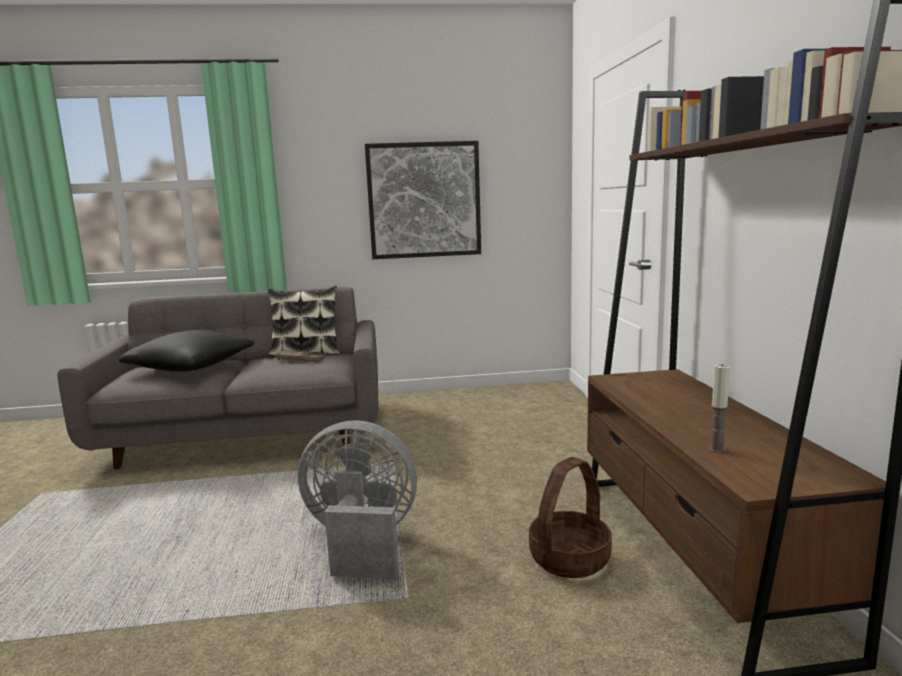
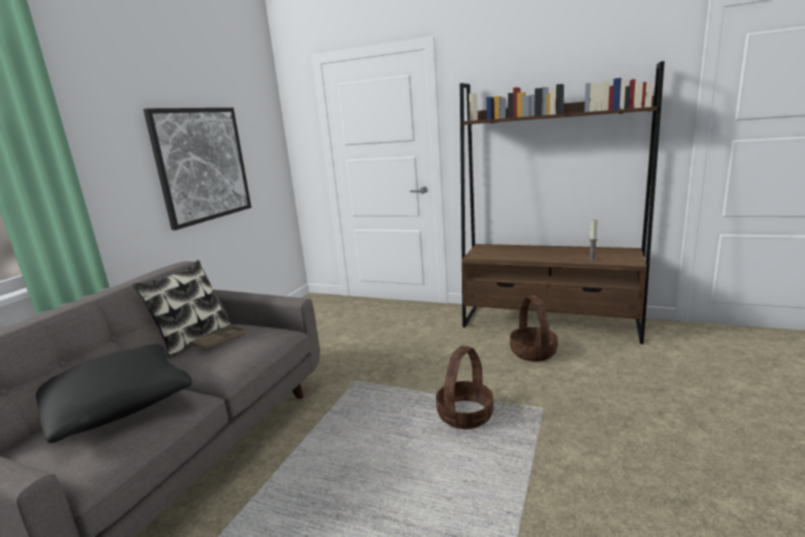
camera: 60 degrees left, 5 degrees up
(361, 542) = (465, 415): grey fan -> basket

